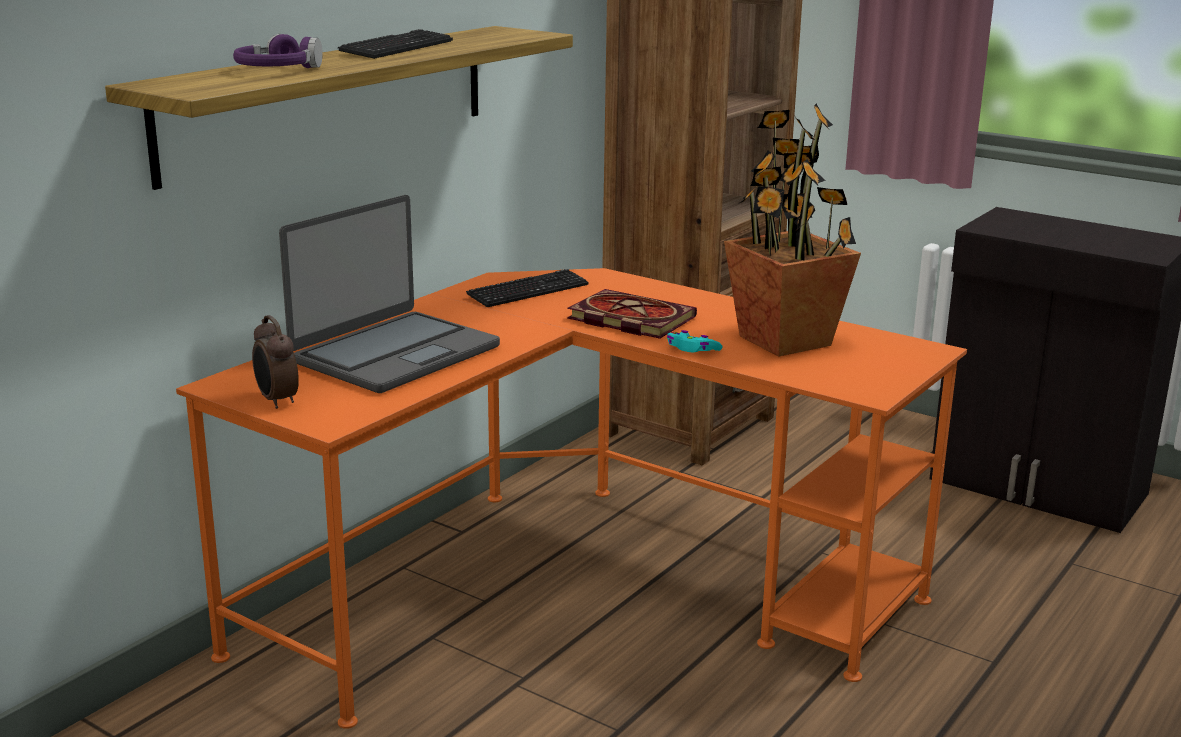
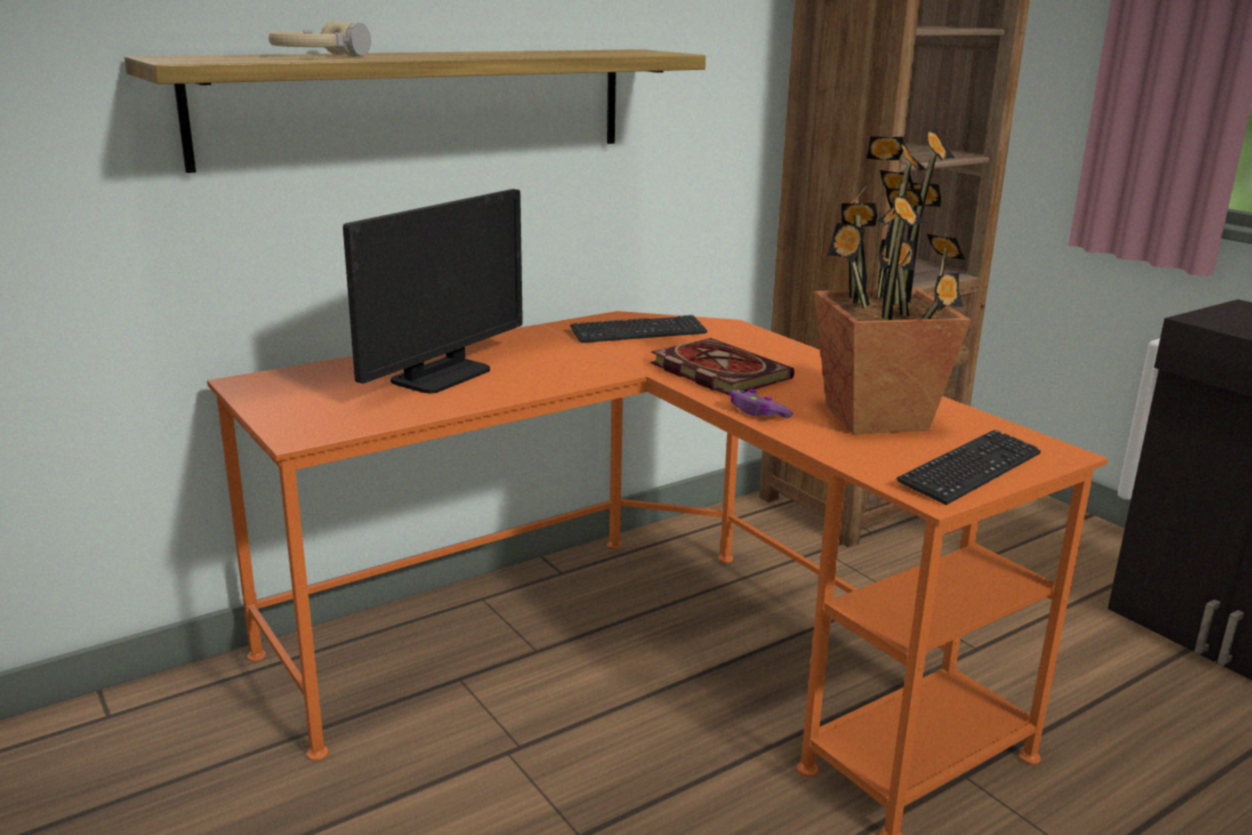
camera: 20 degrees right, 0 degrees up
(276, 401) = (278, 405): alarm clock -> none
(278, 70) = (319, 56): purple headphones -> beige headphones
(394, 354) = (441, 375): laptop -> monitor
(397, 48) = (490, 52): keyboard -> keyboard (970, 470)
(692, 349) = (757, 412): turquoise game controller -> purple game controller

